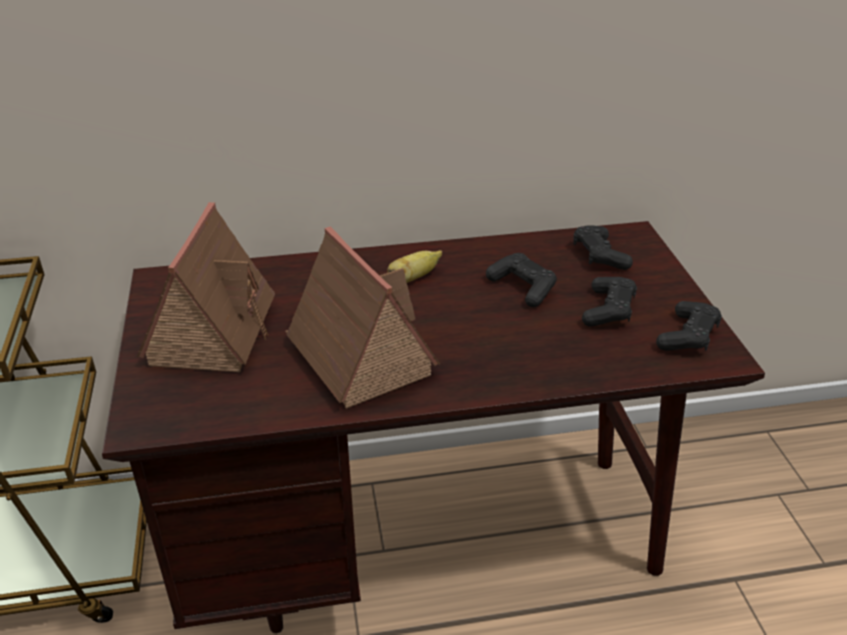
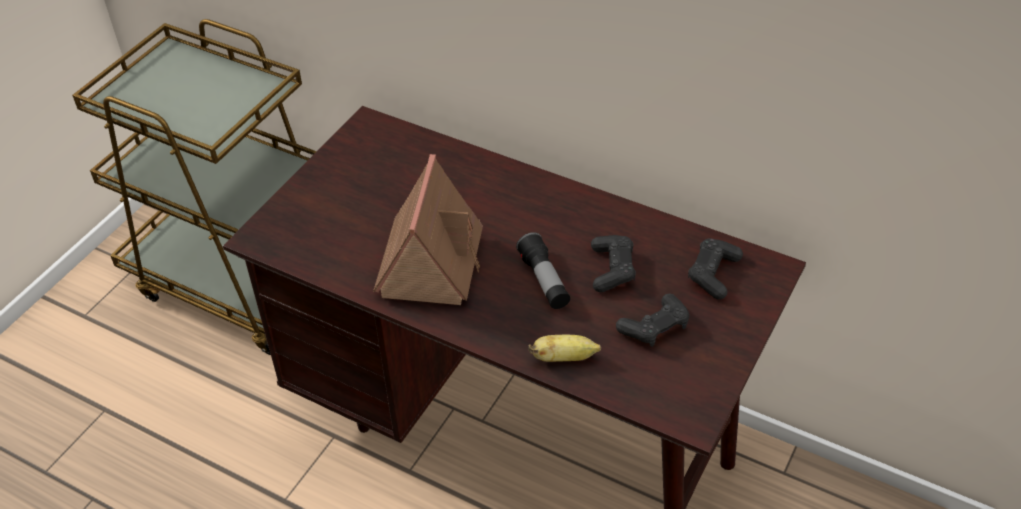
camera: 40 degrees right, 10 degrees up
(213, 330) = (363, 187): toy house -> none
(413, 278) = (539, 216): banana -> banana (564, 358)
(479, 321) = (544, 280): none -> flashlight
(688, 336) = (688, 386): black game controller -> none

